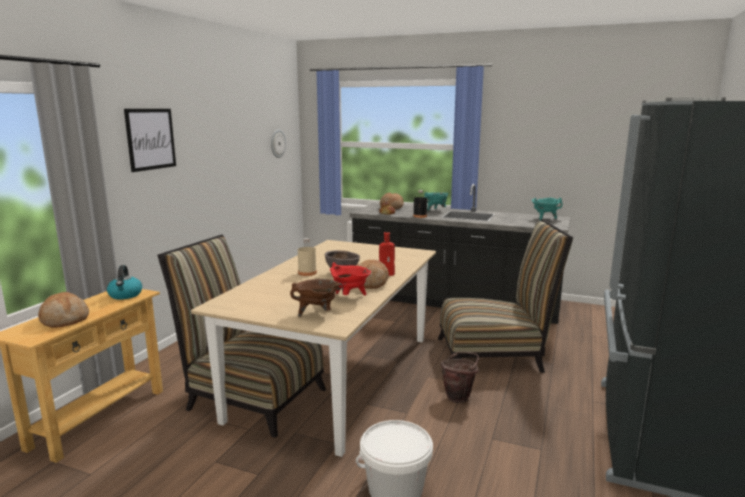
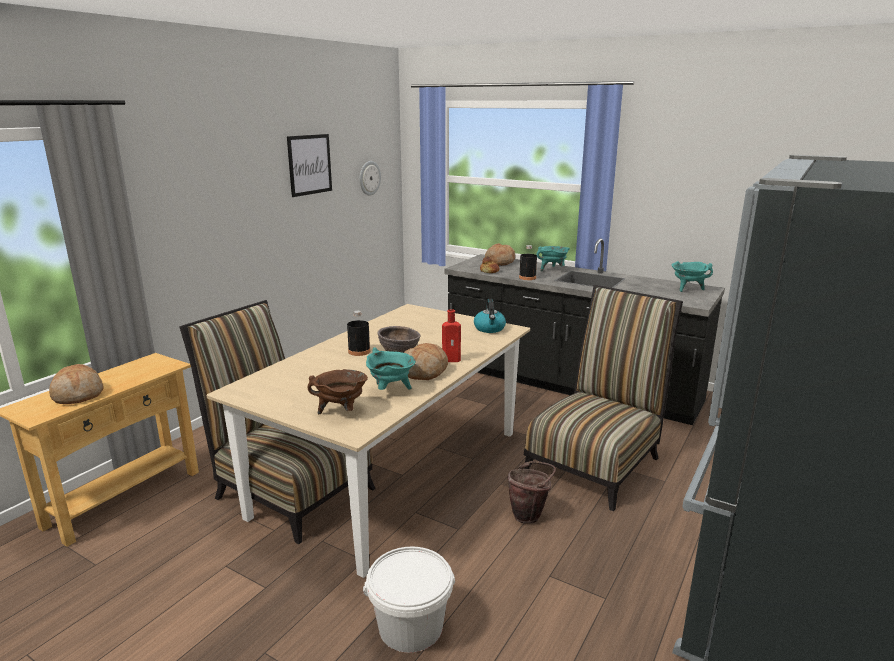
camera: 10 degrees right, 5 degrees up
(125, 295) = (153, 366): kettle -> kettle (489, 329)
(151, 139) = (197, 182): picture -> picture (309, 164)
(307, 273) = (359, 351): beige bottle -> black bottle
(349, 297) = (390, 390): red cooking pot -> turquoise cooking pot
(495, 354) = (595, 461): chair -> chair turned 60 degrees counterclockwise

